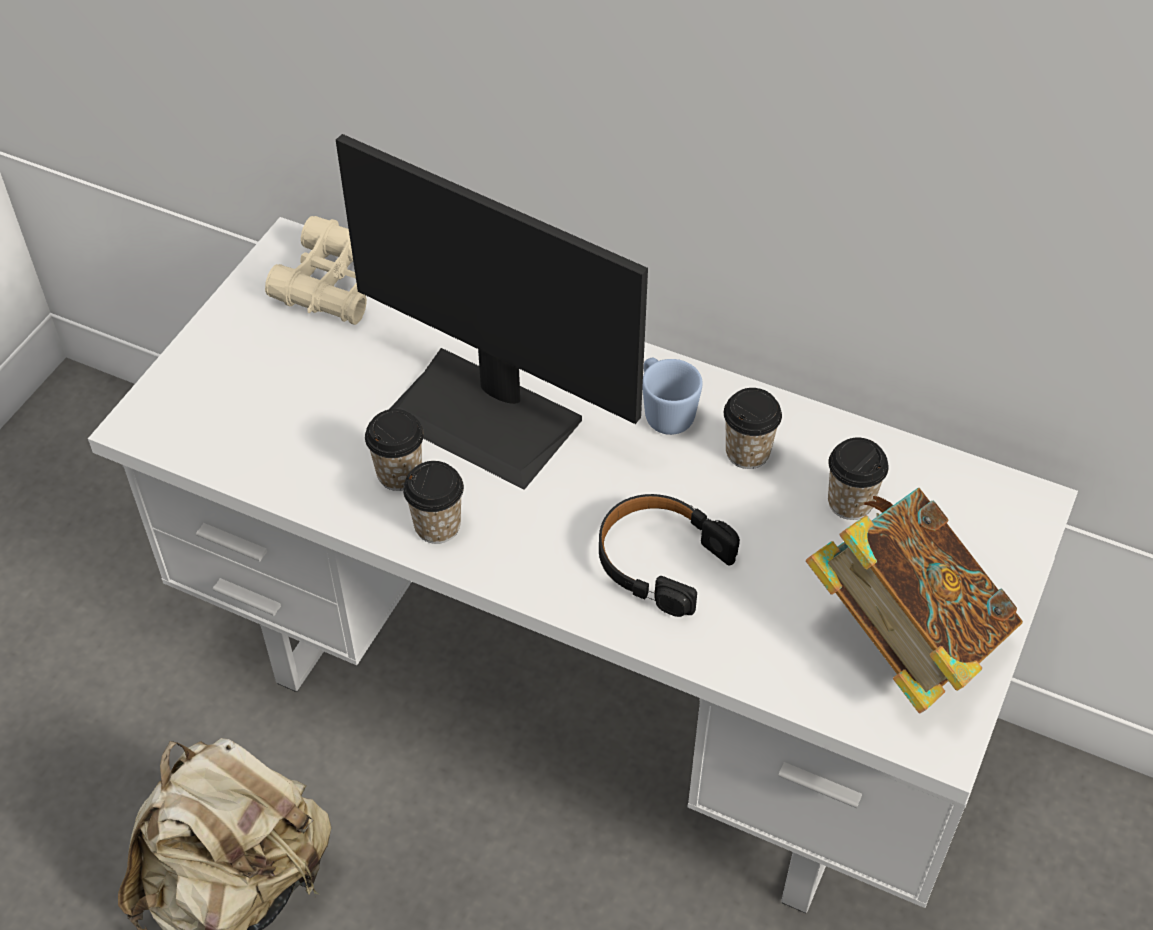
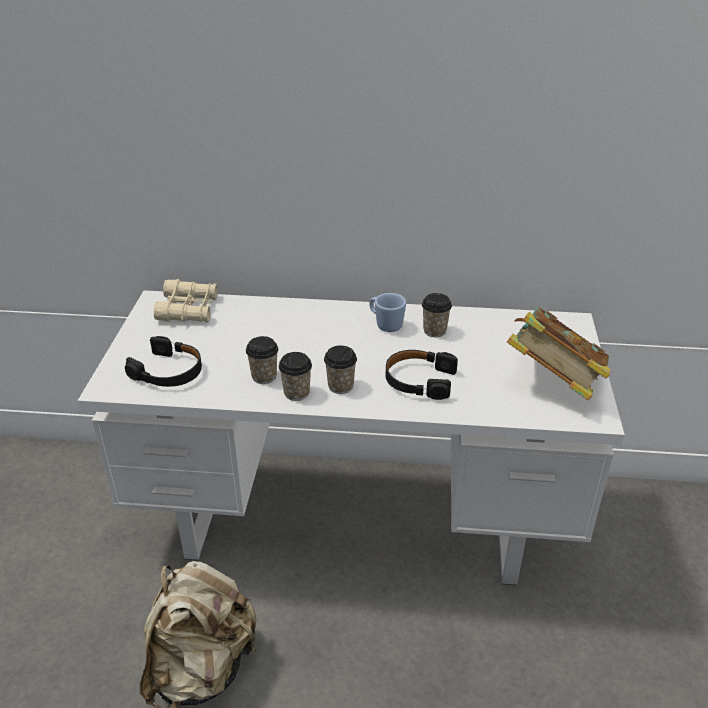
camera: 20 degrees left, 15 degrees down
(250, 418) = (169, 371): none -> black headphones
(486, 415) = (296, 344): monitor -> none
(850, 503) = (494, 339): cup -> cup (340, 386)

